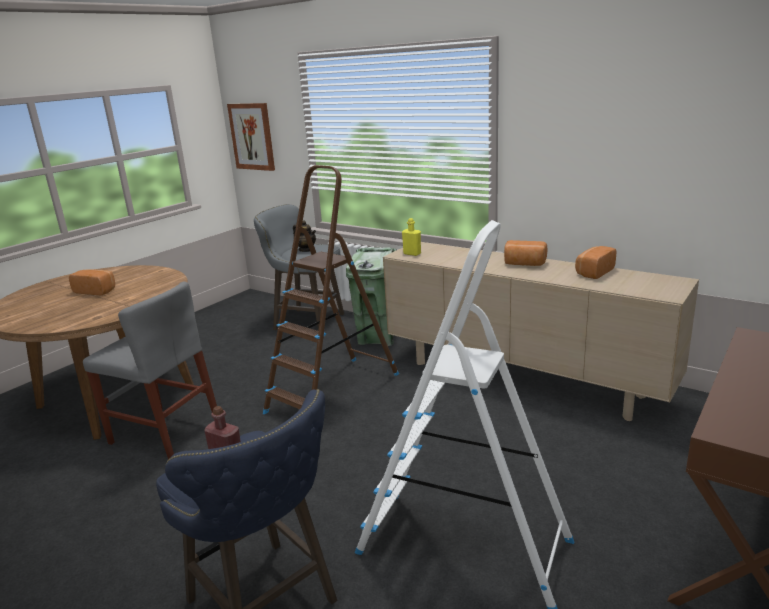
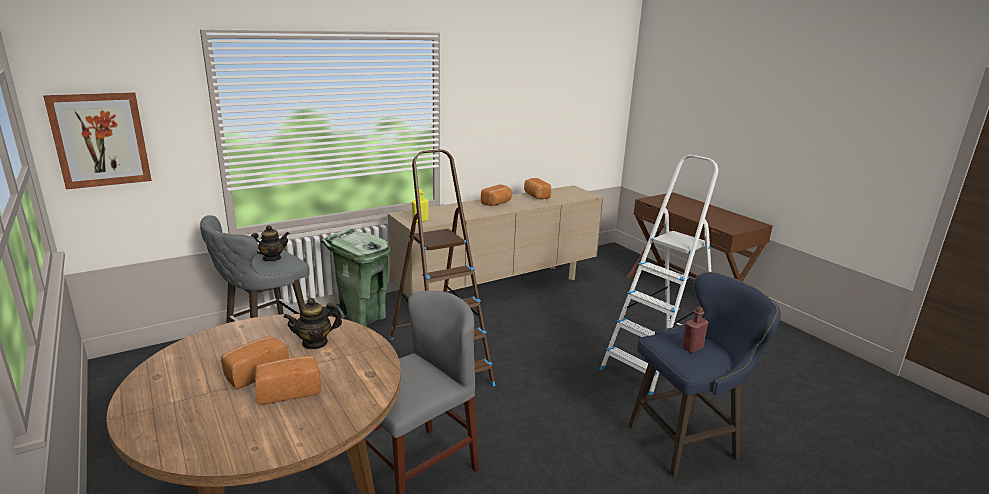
camera: 70 degrees left, 0 degrees up
(73, 304) = (288, 390): none -> bread
(141, 292) = (315, 343): none -> teapot

